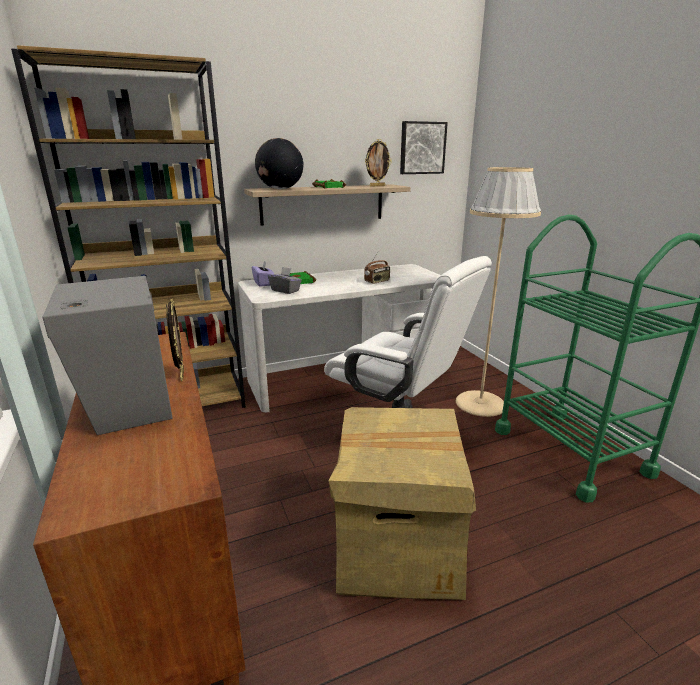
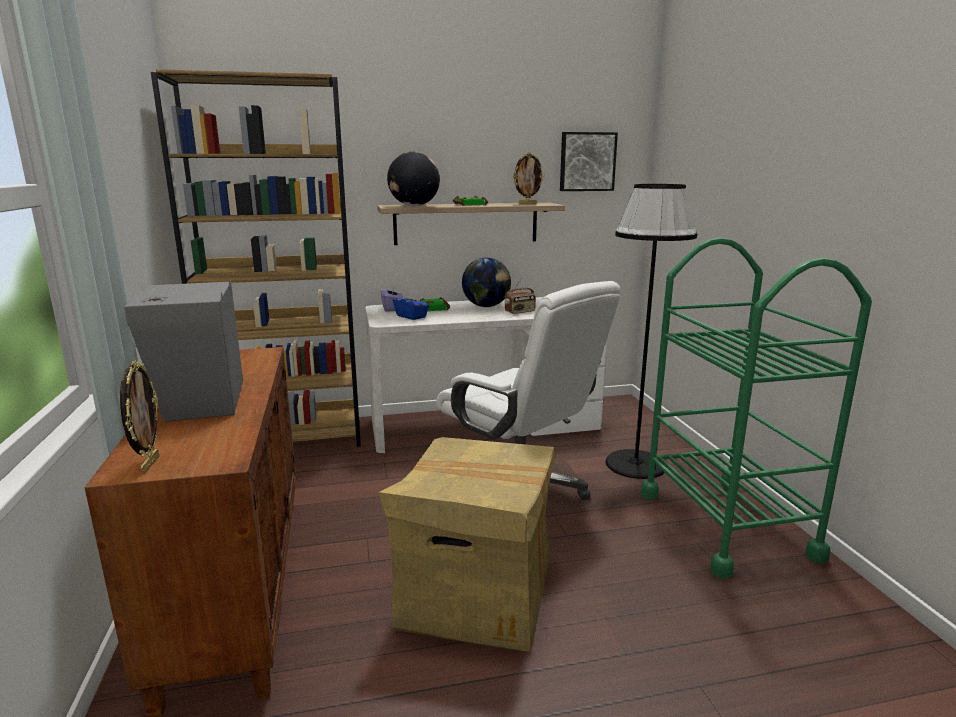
camera: 10 degrees right, 5 degrees down
(181, 375) = (259, 382): picture frame -> picture frame (149, 464)
(285, 290) = (411, 316): grey tissue box -> blue tissue box
(345, 277) = (486, 306): none -> globe
(480, 403) = (636, 464): beige floor lamp -> black floor lamp

